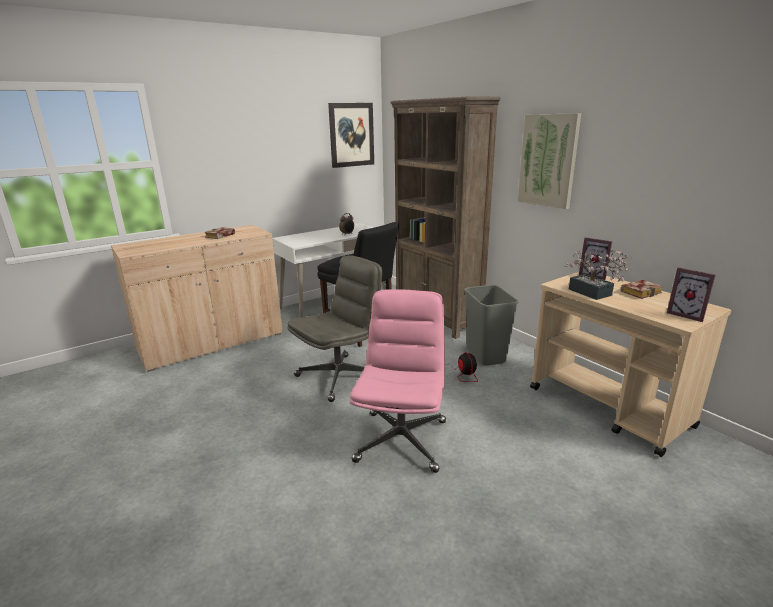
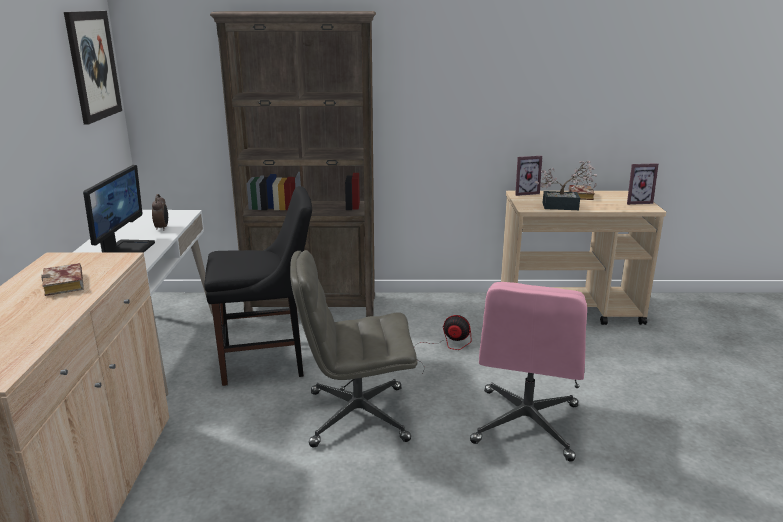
camera: 55 degrees left, 0 degrees up
(308, 239) = (124, 251): none -> monitor
(340, 376) = (356, 416): grey office chair -> grey office chair turned 90 degrees counterclockwise
(401, 440) = (526, 425): pink office chair -> pink office chair turned 120 degrees counterclockwise
(487, 356) = (430, 318): grey trash can -> none
(548, 160) = (445, 83): picture -> none

